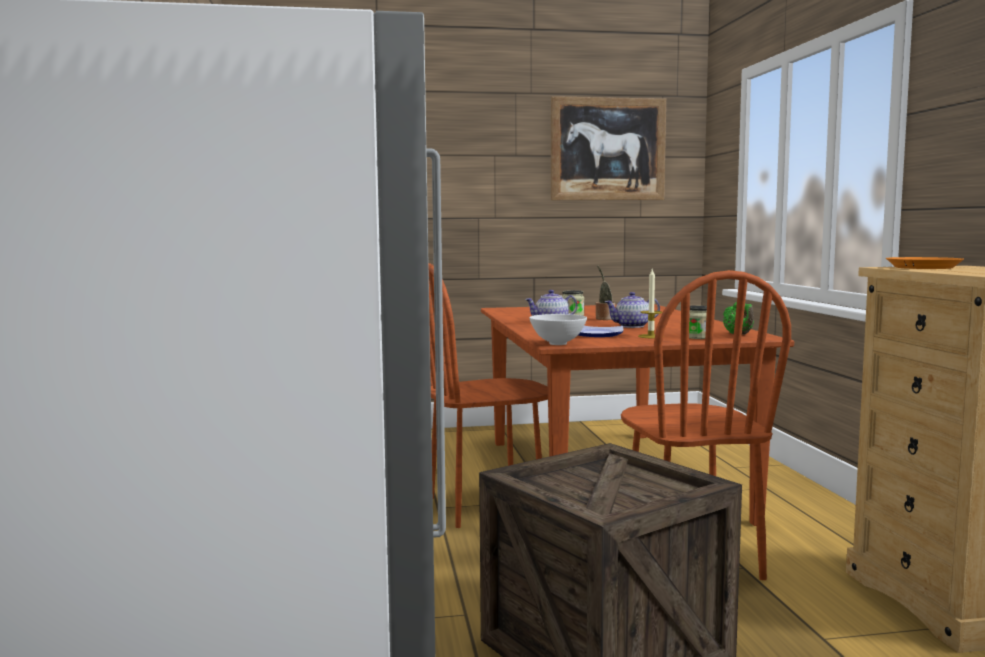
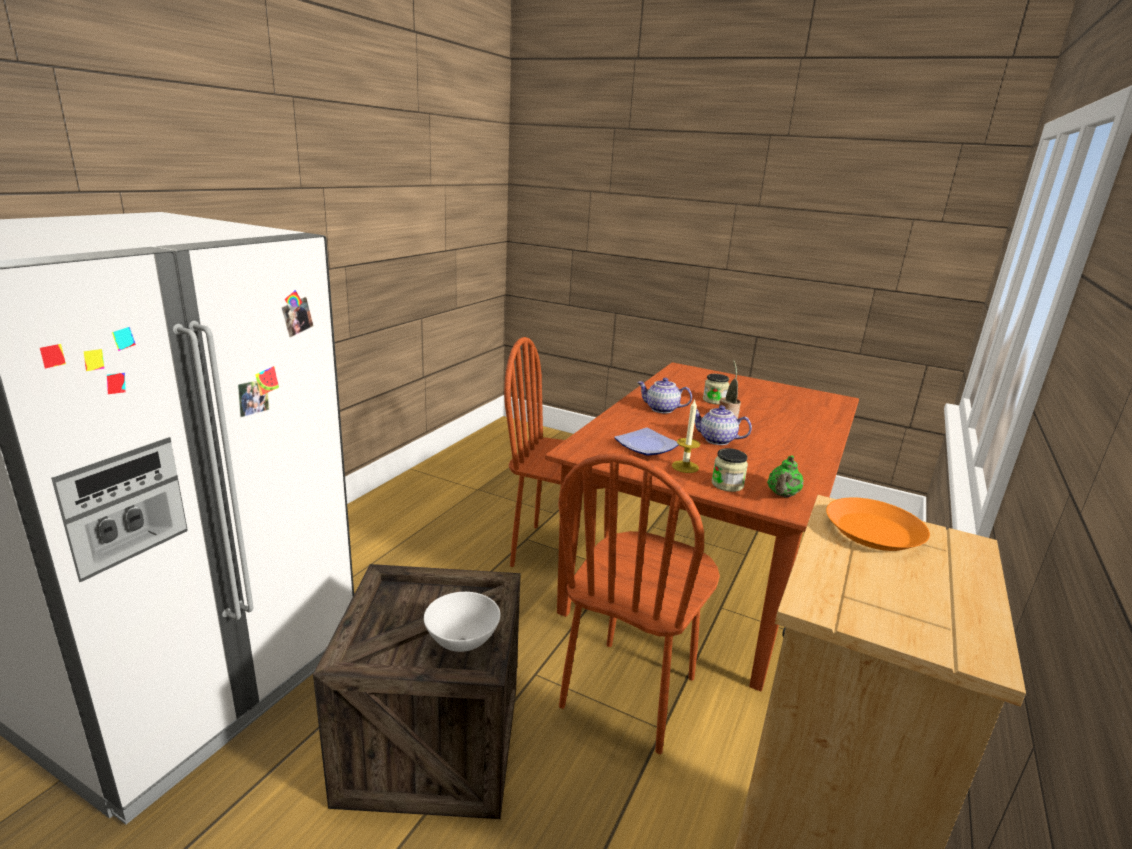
camera: 35 degrees right, 15 degrees up
(558, 344) = (574, 451): white bowl -> white bowl (461, 643)
(607, 149) = (868, 207): picture -> none

